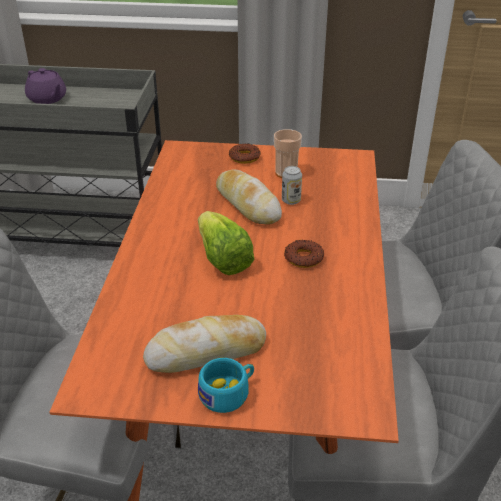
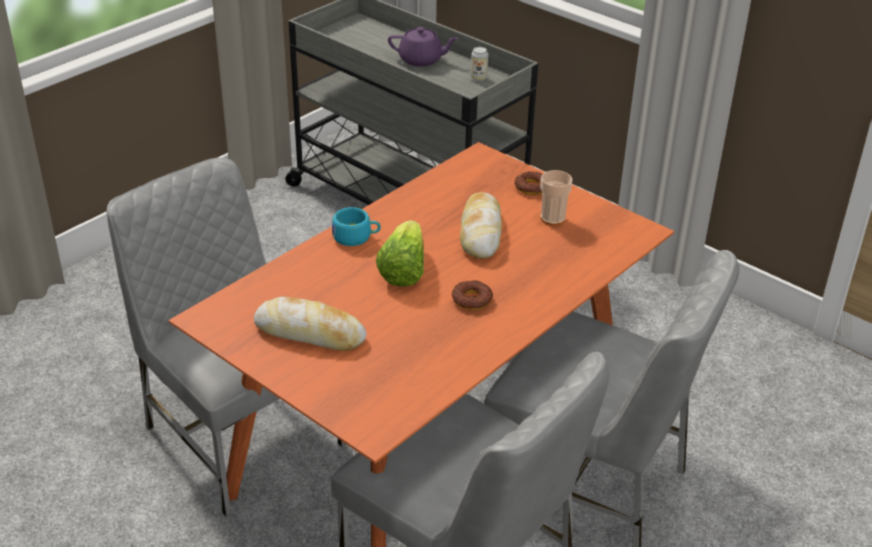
camera: 35 degrees right, 0 degrees up
(47, 99) = (421, 60): purple teapot -> purple teapot turned 75 degrees counterclockwise
(228, 393) = (293, 368): turquoise cup -> turquoise cup (356, 237)
(291, 200) = (524, 246): can -> can (478, 78)

